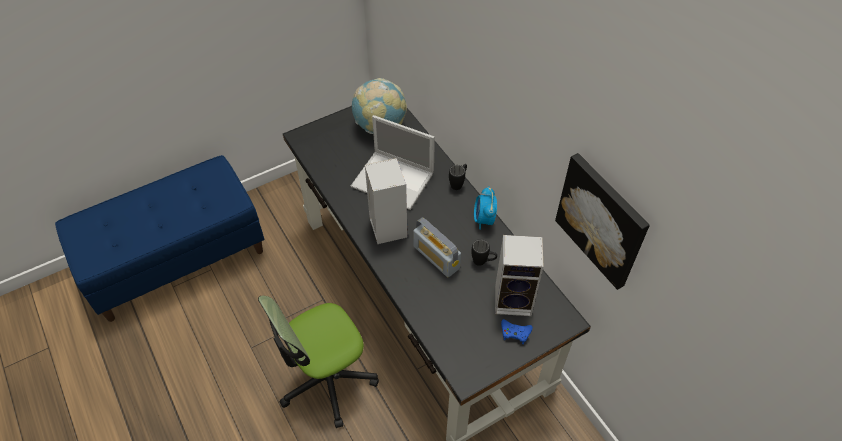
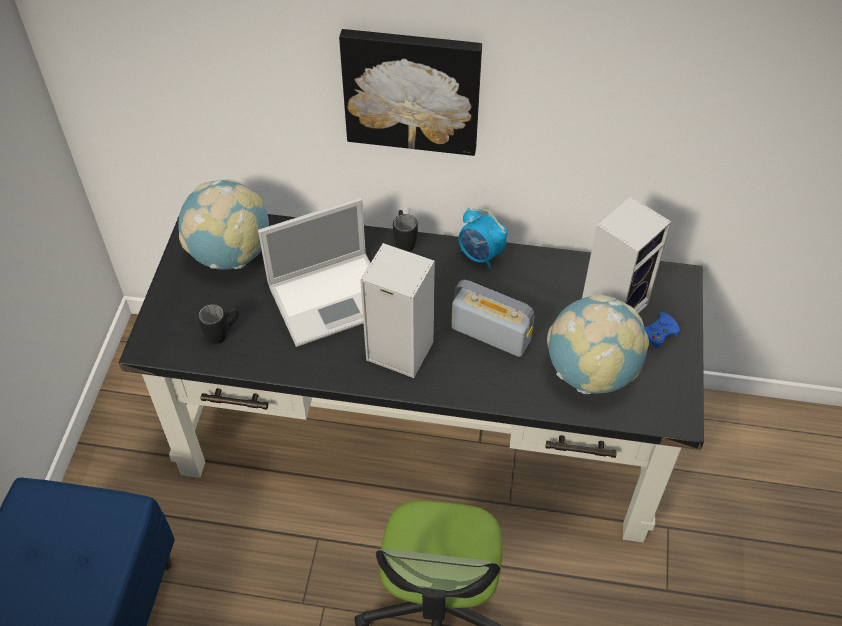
camera: 50 degrees left, 0 degrees up
(436, 257) = (490, 334): radio -> radio turned 150 degrees counterclockwise
(456, 317) = (590, 372): none -> globe
(483, 262) = (538, 296): black mug -> black mug (223, 334)
(602, 220) = (696, 120): picture -> picture (412, 90)

